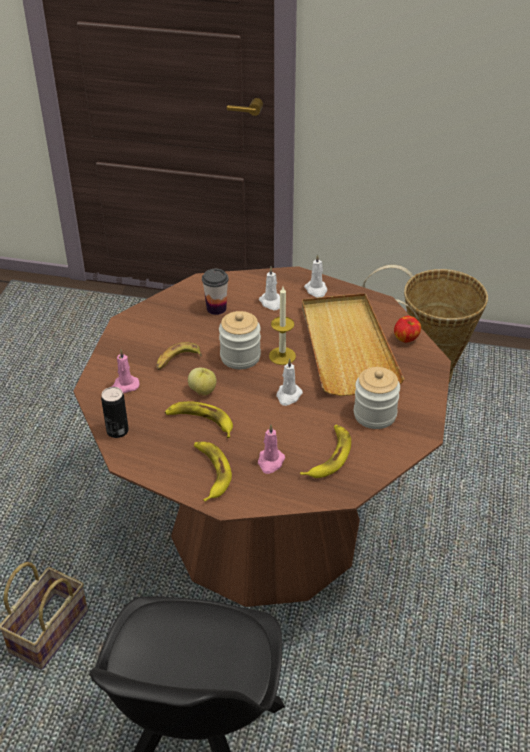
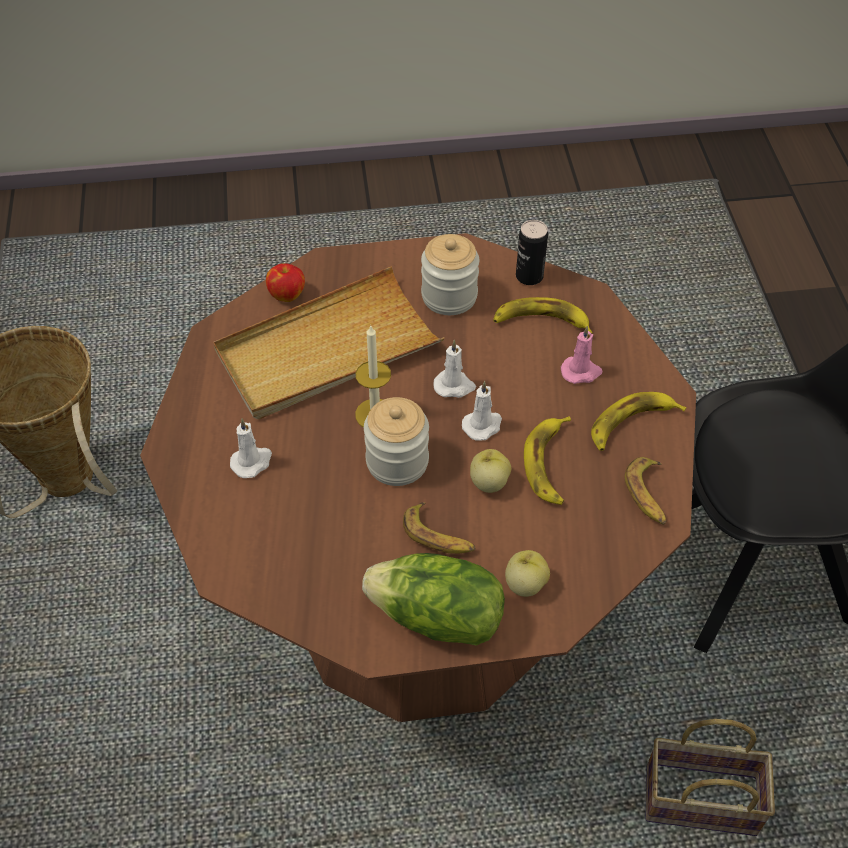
camera: 110 degrees left, 10 degrees up
(117, 431) = (617, 554): can -> can (529, 276)
(124, 386) = (525, 584): pink candle -> apple
(126, 347) = (437, 619): none -> lettuce
(149, 460) = (648, 495): none -> banana
(216, 308) = (291, 529): cup -> none
(316, 290) = (202, 415): white candle -> white candle (483, 425)

